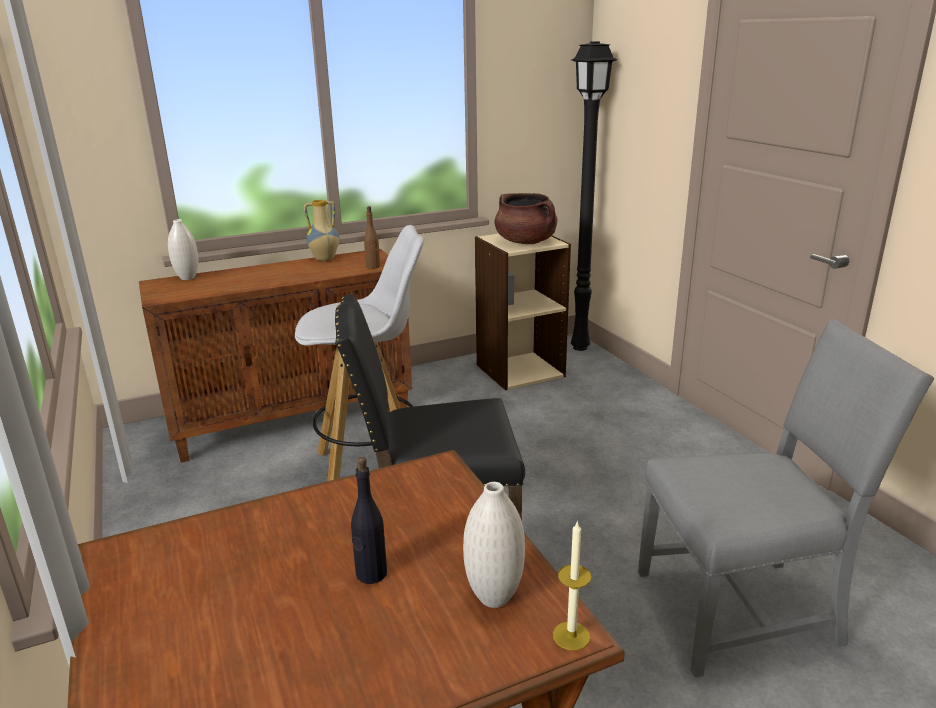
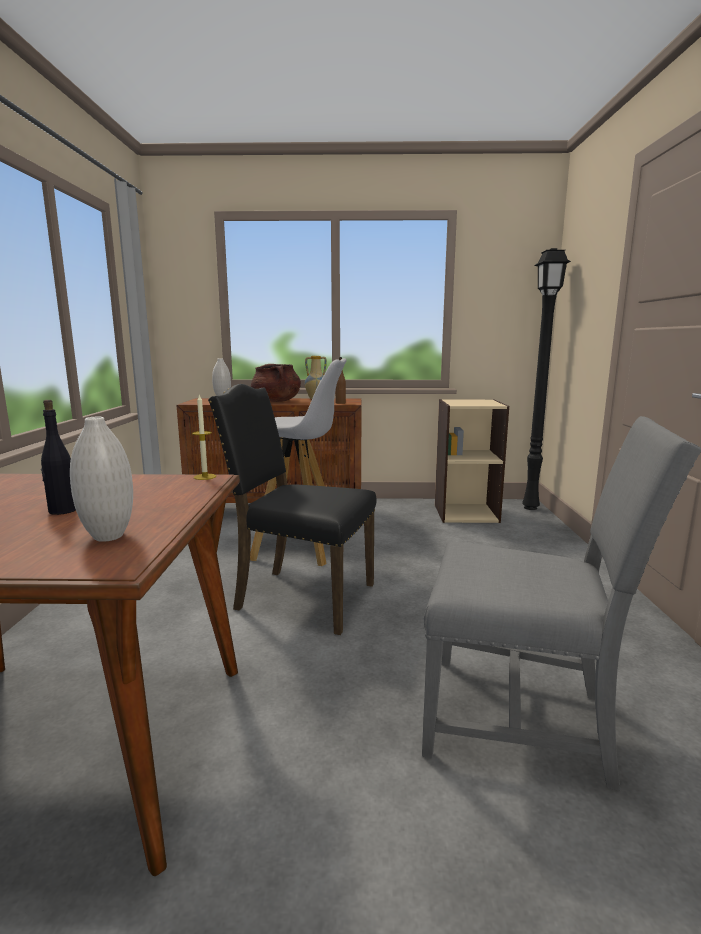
camera: 25 degrees right, 10 degrees down
(526, 242) = (473, 403): brown cooking pot -> brown cooking pot (276, 401)
(571, 636) = (115, 566): candle -> candle (205, 477)

